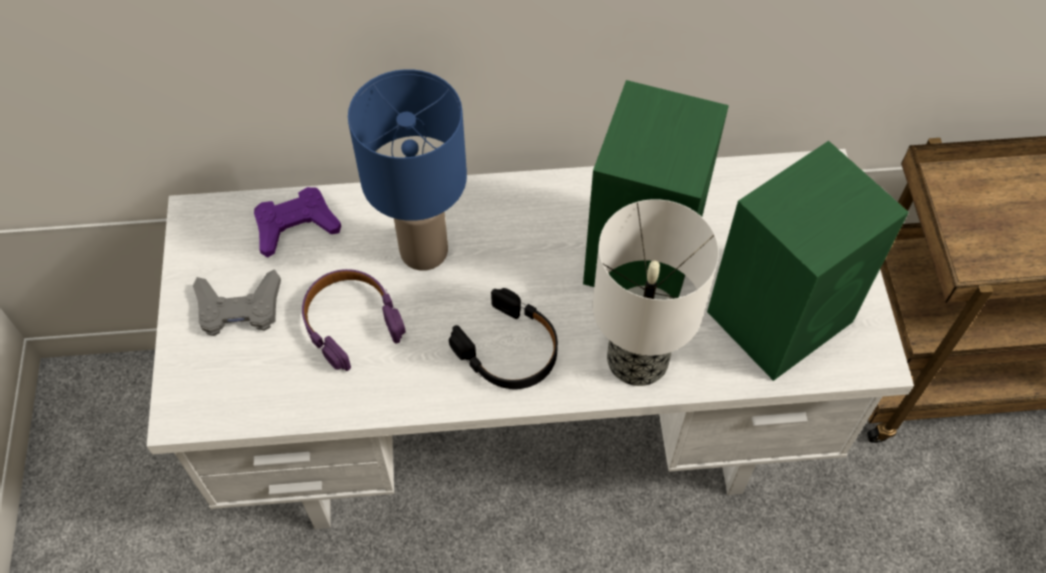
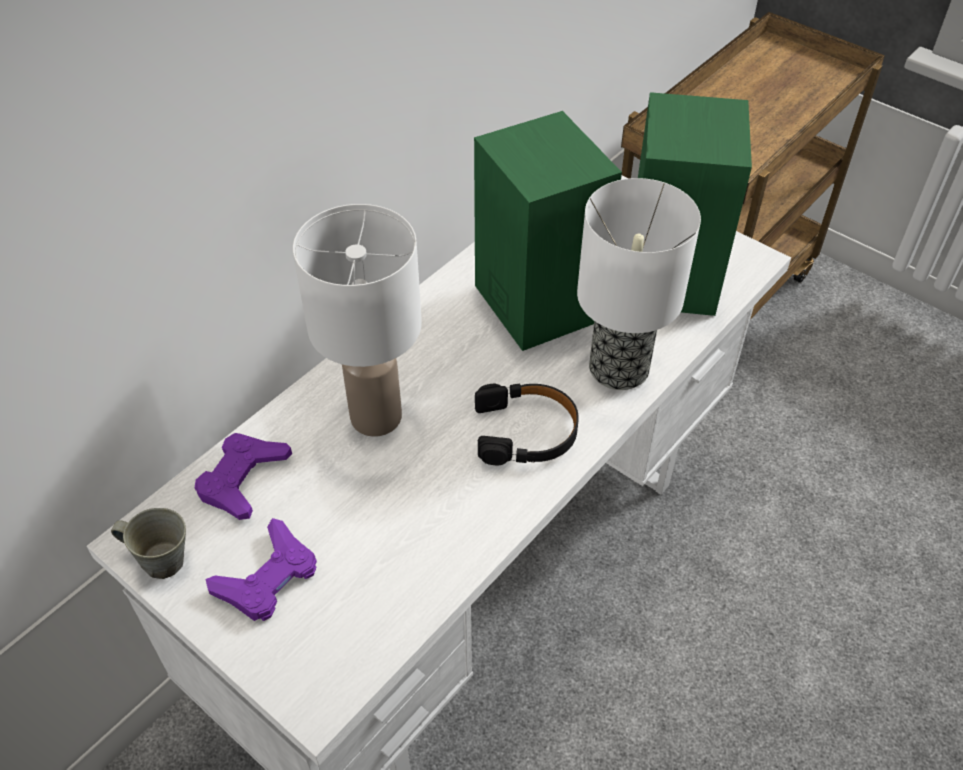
camera: 45 degrees left, 10 degrees down
(196, 241) = (161, 560): none -> grey mug
(239, 308) = (268, 578): grey game controller -> purple game controller
(351, 322) = (380, 510): purple headphones -> none
(424, 249) = (375, 415): blue table lamp -> white table lamp

